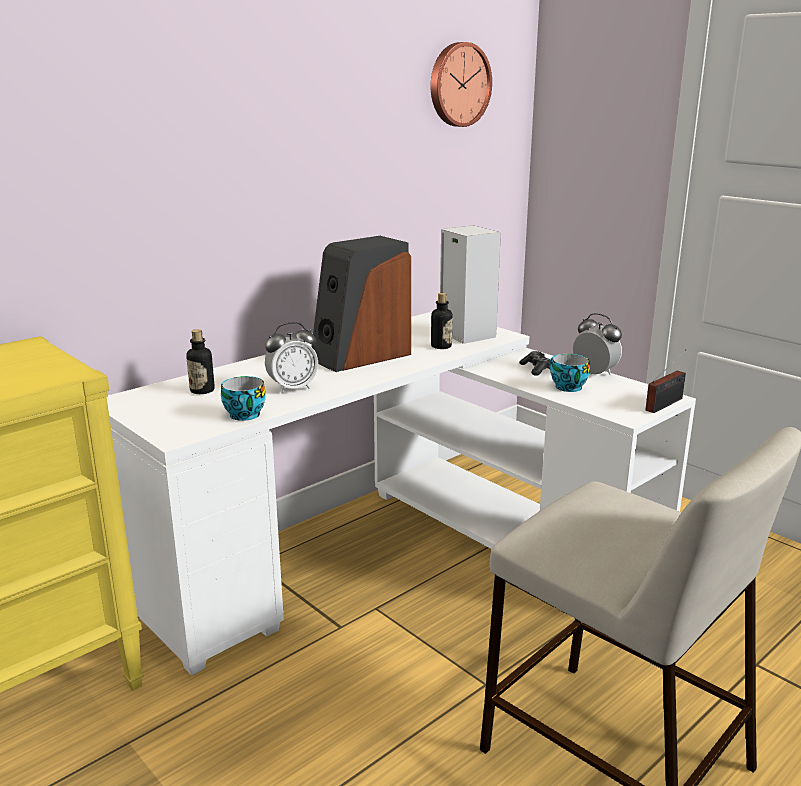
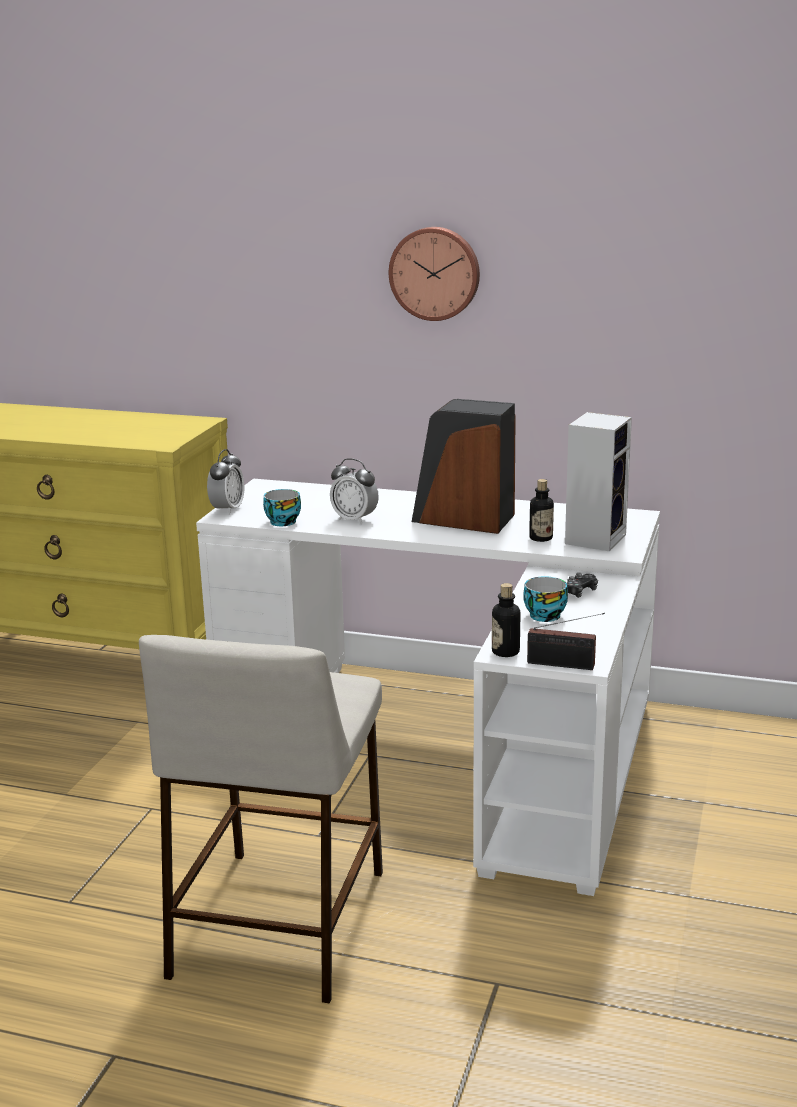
camera: 60 degrees right, 0 degrees up
(202, 390) = (312, 498): bottle -> bottle (505, 652)
(458, 85) = (716, 247): wall clock -> wall clock (435, 273)
(594, 373) = (607, 619): alarm clock -> alarm clock (227, 509)

